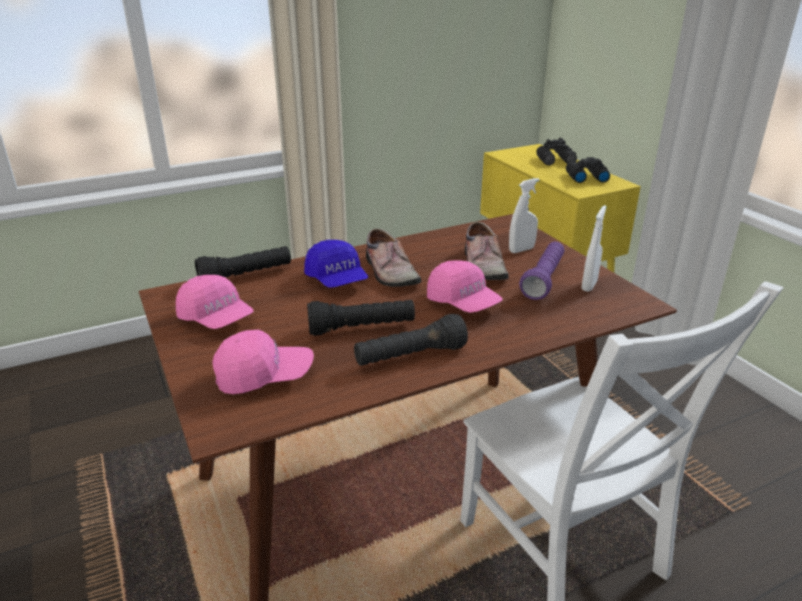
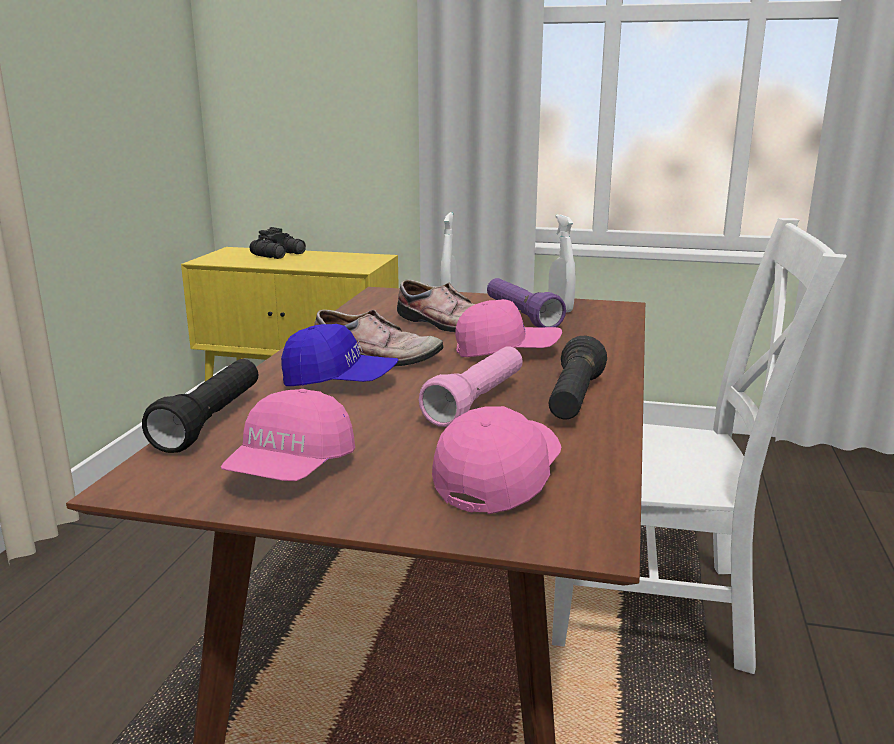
camera: 50 degrees left, 10 degrees down
(216, 318) = (290, 469): pink cap -> pink cap turned 120 degrees clockwise
(361, 328) = (476, 402): black flashlight -> pink flashlight
(585, 178) = (337, 259): black binoculars -> none

